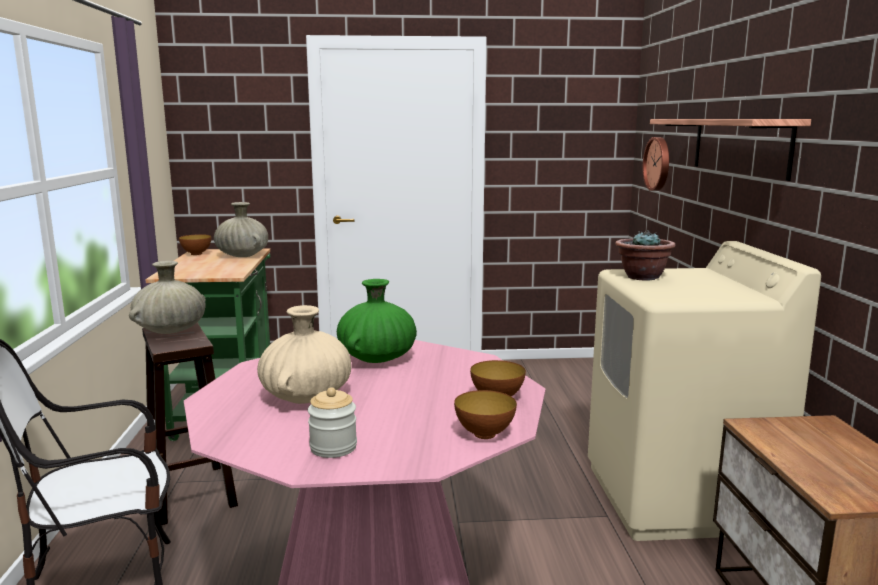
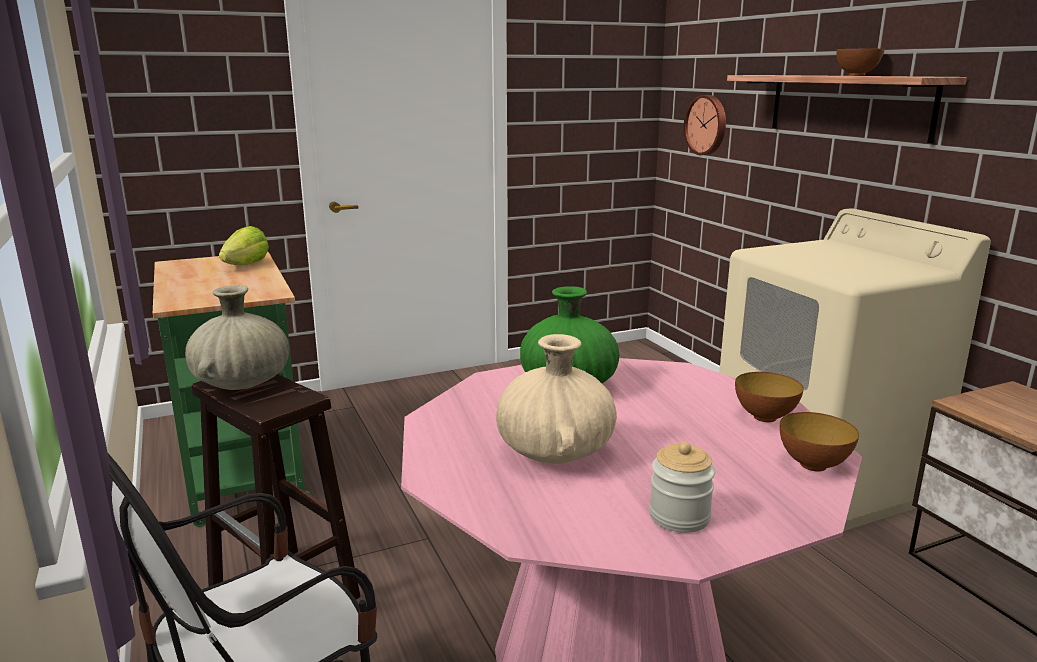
camera: 20 degrees left, 5 degrees up
(196, 254) = (175, 268): bowl -> bowl (856, 75)
(242, 255) = (246, 265): beige vase -> lettuce
(642, 277) = (790, 255): potted plant -> none

